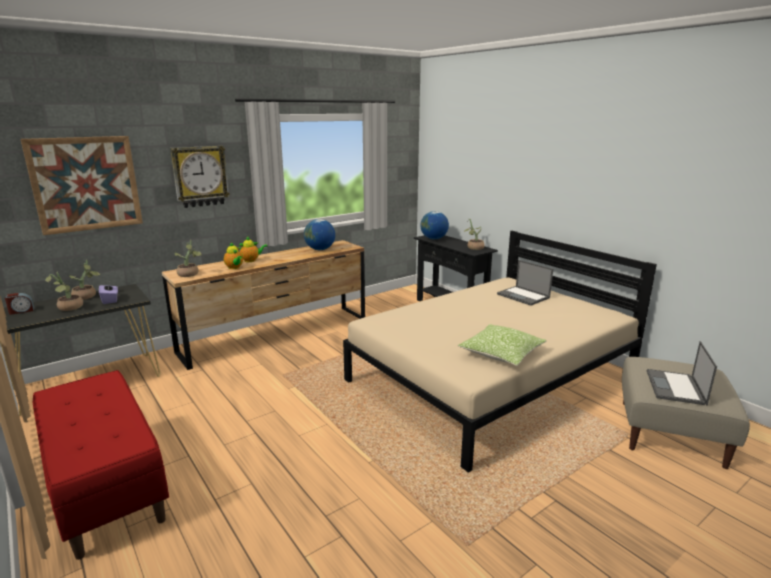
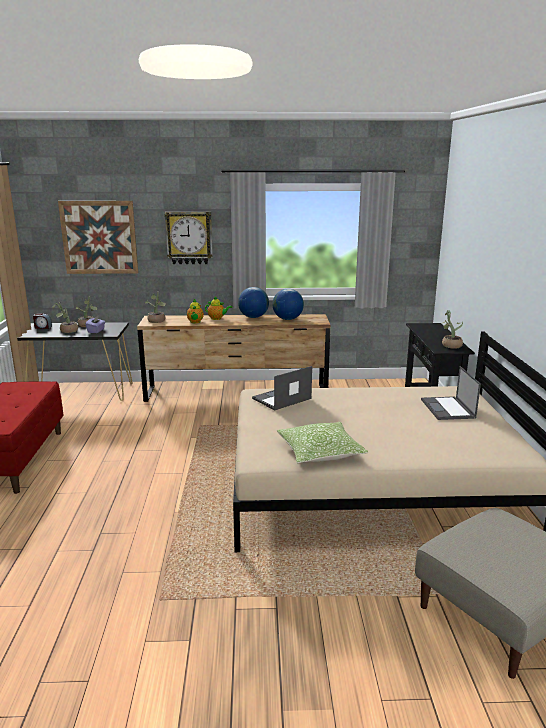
camera: 35 degrees right, 0 degrees up
(434, 239) = (424, 328): globe -> globe (253, 317)
(675, 388) = (485, 553): laptop -> laptop (281, 399)

